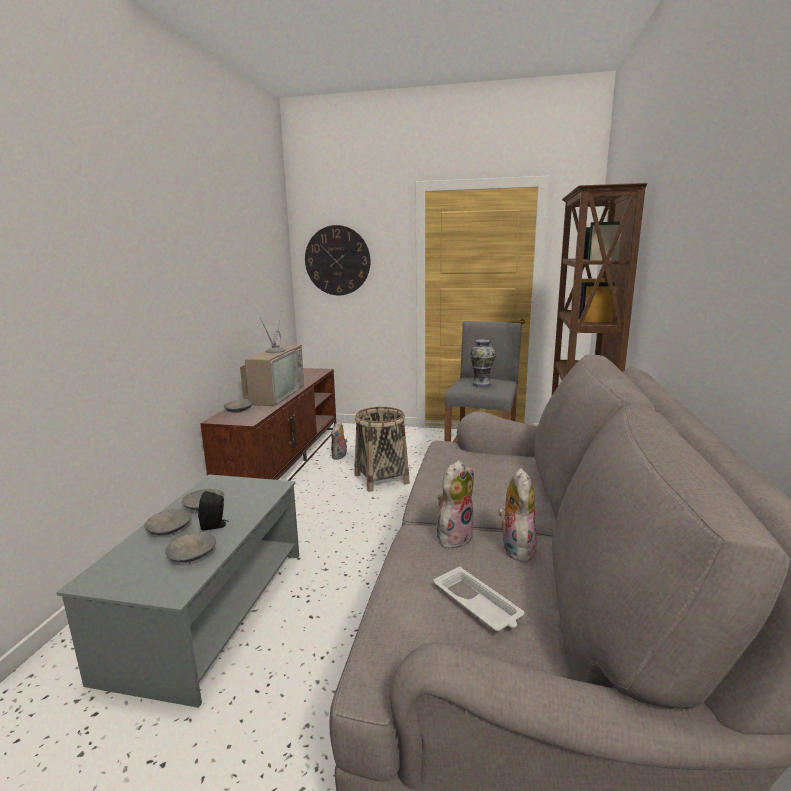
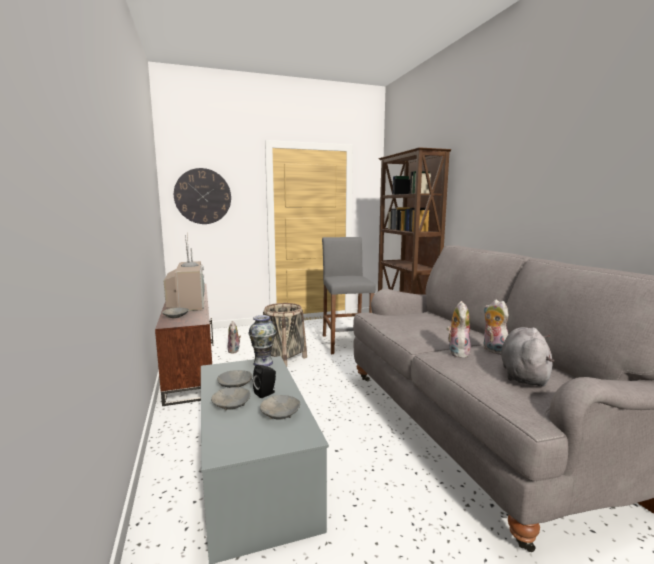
camera: 30 degrees left, 5 degrees down
(478, 605) = (523, 375): white tray -> grey plush toy
(481, 384) = (350, 278): vase -> vase (263, 363)

